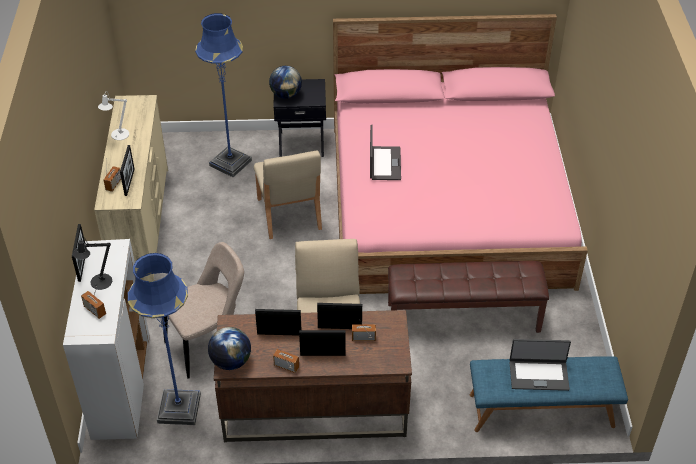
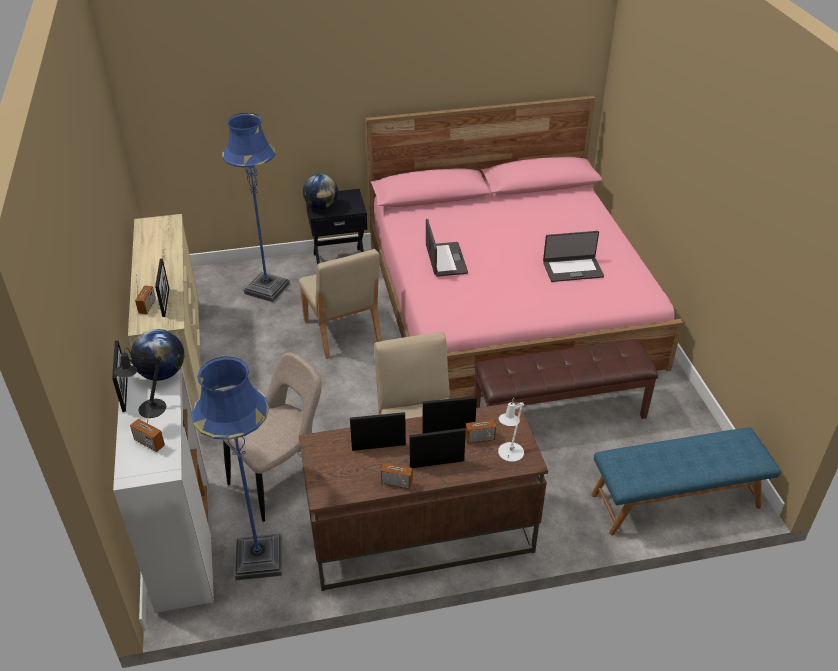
camera: 10 degrees left, 5 degrees down
(118, 136) = (144, 257): white table lamp -> white table lamp (509, 454)
(230, 361) = (327, 486): globe -> globe (162, 373)
(538, 375) = (676, 457): laptop -> laptop (572, 269)

